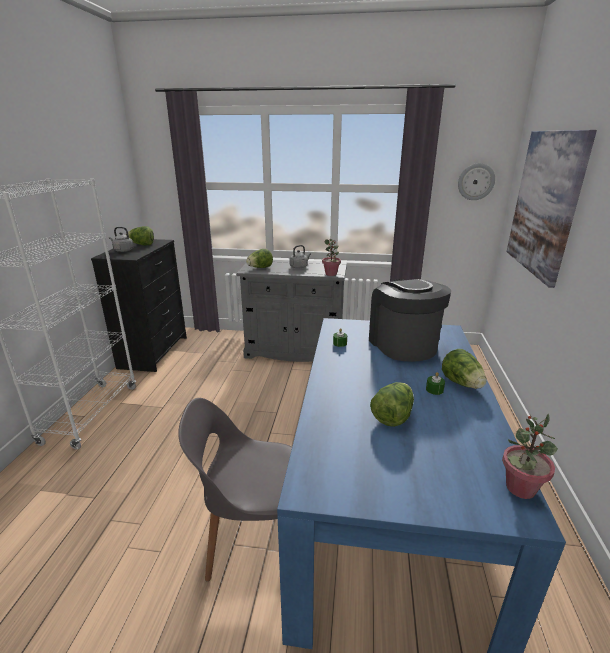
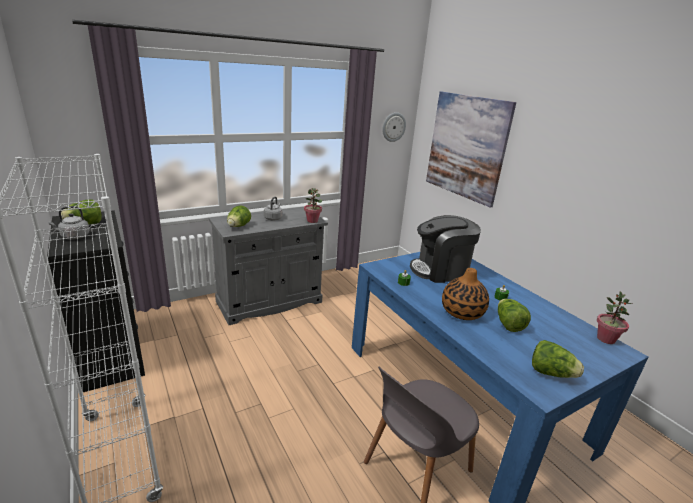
camera: 40 degrees left, 0 degrees up
(356, 386) = (462, 312): none -> vase
(403, 344) = (440, 271): coffee machine -> coffee machine turned 45 degrees counterclockwise
(462, 383) = (506, 288): lettuce -> lettuce (551, 373)

